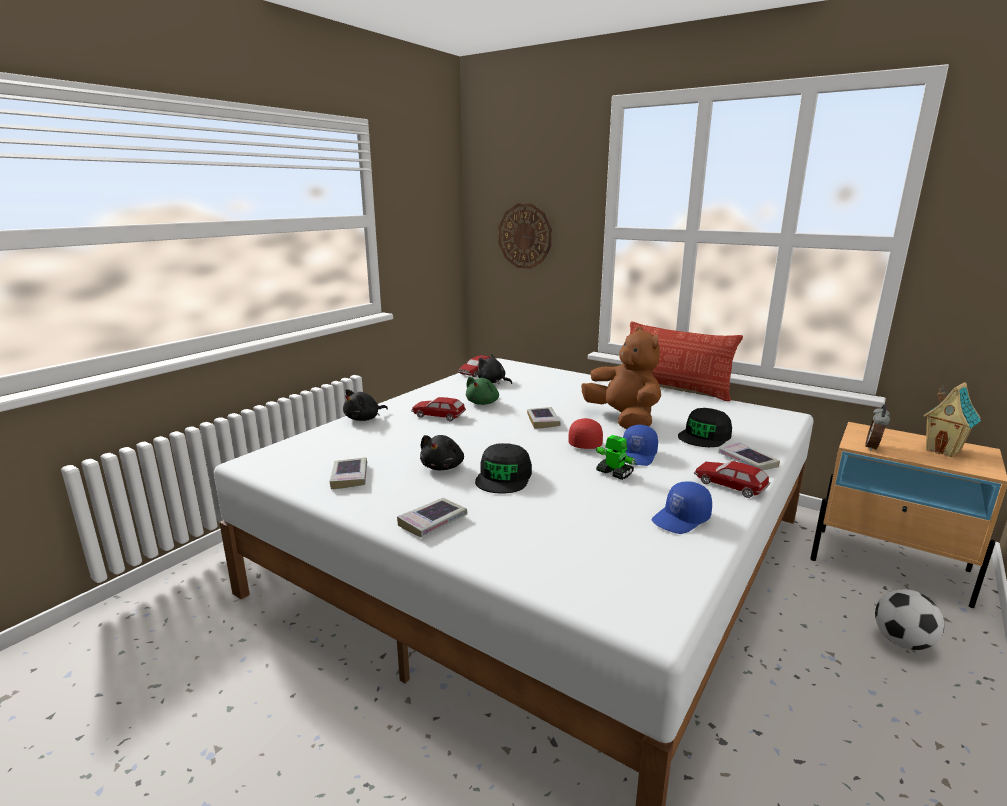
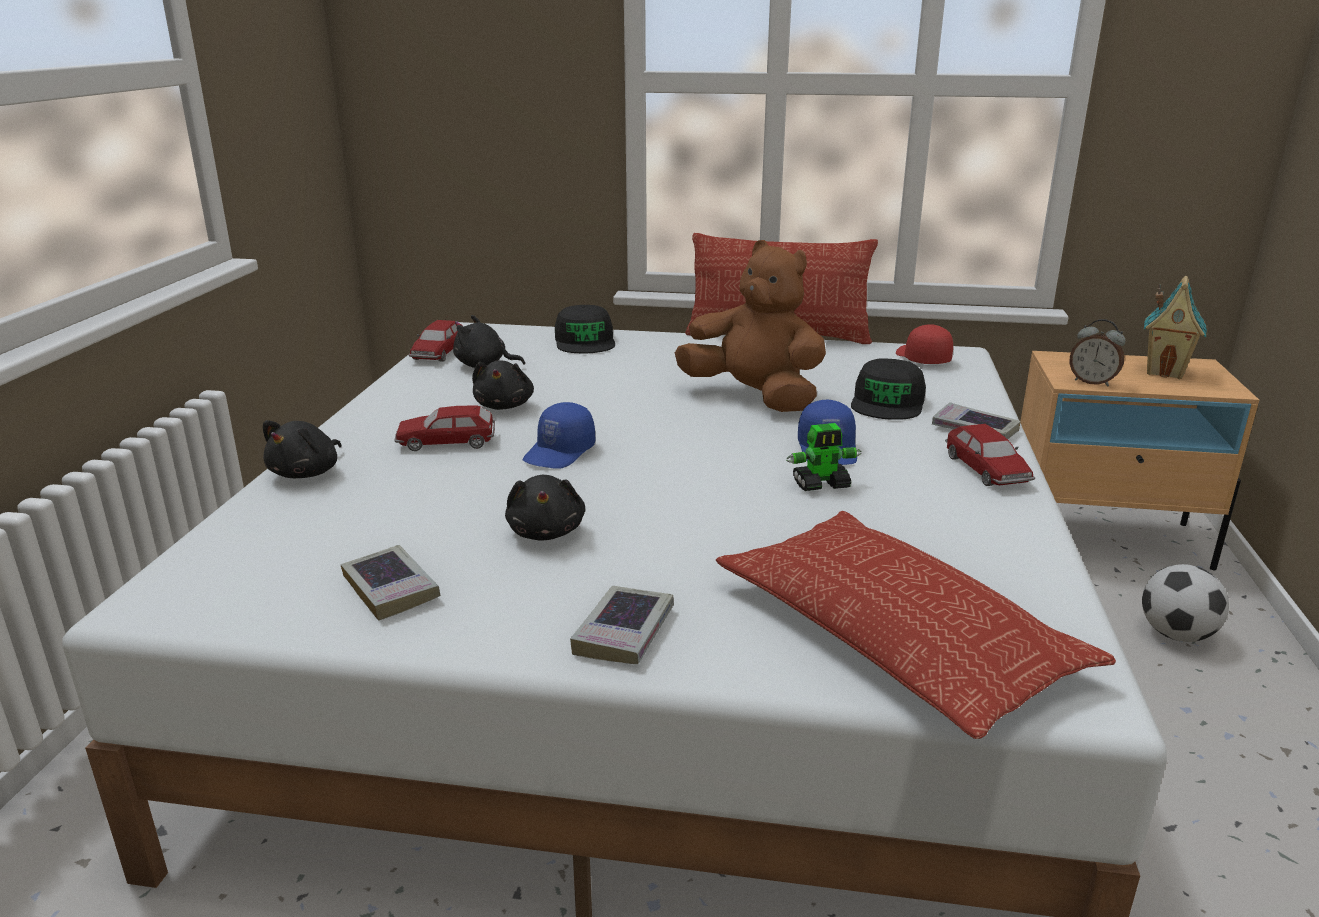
camera: 25 degrees left, 5 degrees up
(483, 403) = (504, 405): green plush toy -> black plush toy
(504, 477) = (665, 527): black cap -> black cap (585, 341)
(525, 236) = (470, 93): wall clock -> none
(543, 421) = (635, 420): book -> none
(574, 558) = (895, 632): none -> pillow
(584, 442) = (732, 444): red cap -> red cap (921, 358)
(614, 473) = (821, 484): toy robot -> toy robot turned 150 degrees clockwise
(681, 519) = (976, 535): blue cap -> blue cap (560, 453)
(729, 485) = (987, 470): toy car -> toy car turned 120 degrees counterclockwise
(873, 448) = (1092, 382): alarm clock -> alarm clock turned 60 degrees counterclockwise

